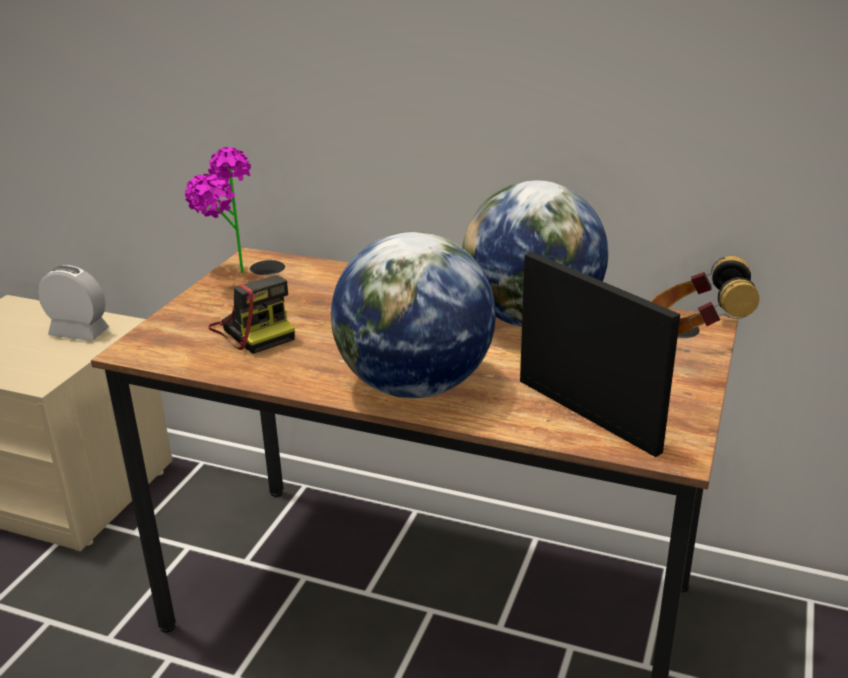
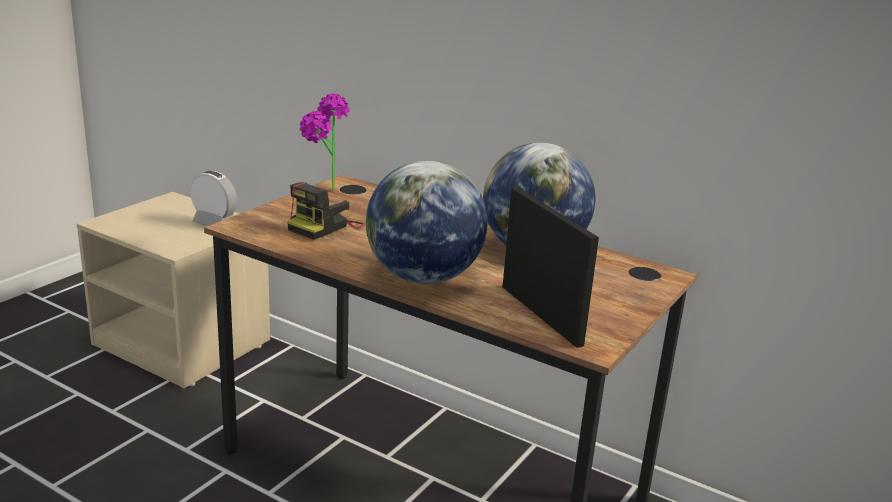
camera: 10 degrees right, 5 degrees down
(254, 331) = (325, 227): camera -> camera turned 60 degrees clockwise
(695, 331) = (656, 277): headphones -> none

